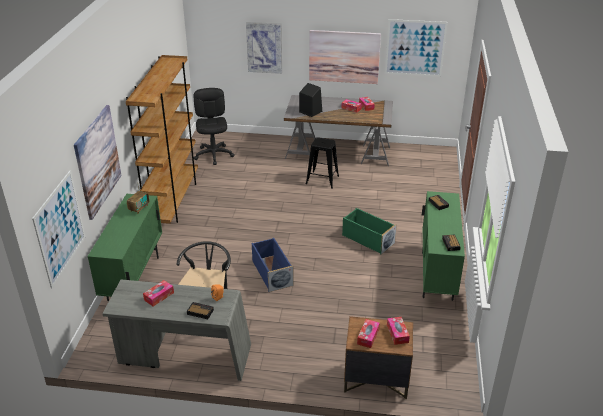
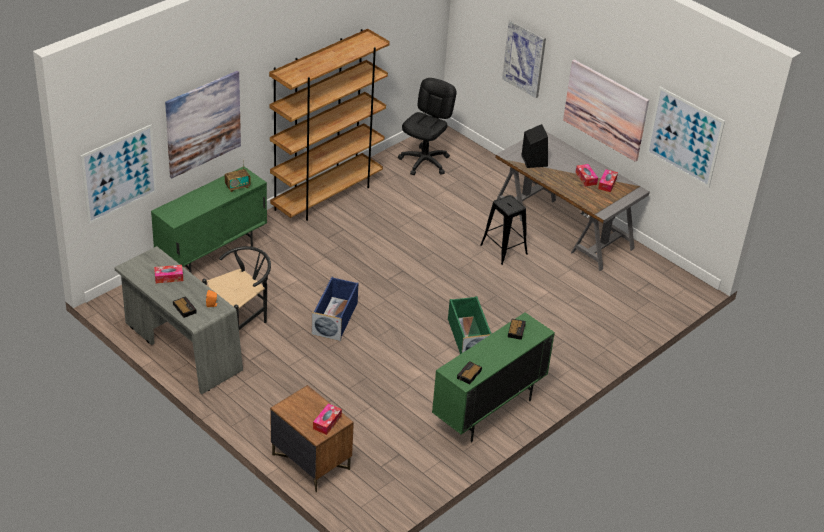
camera: 35 degrees right, 5 degrees up
(368, 336) = (300, 409): tissue box -> none

